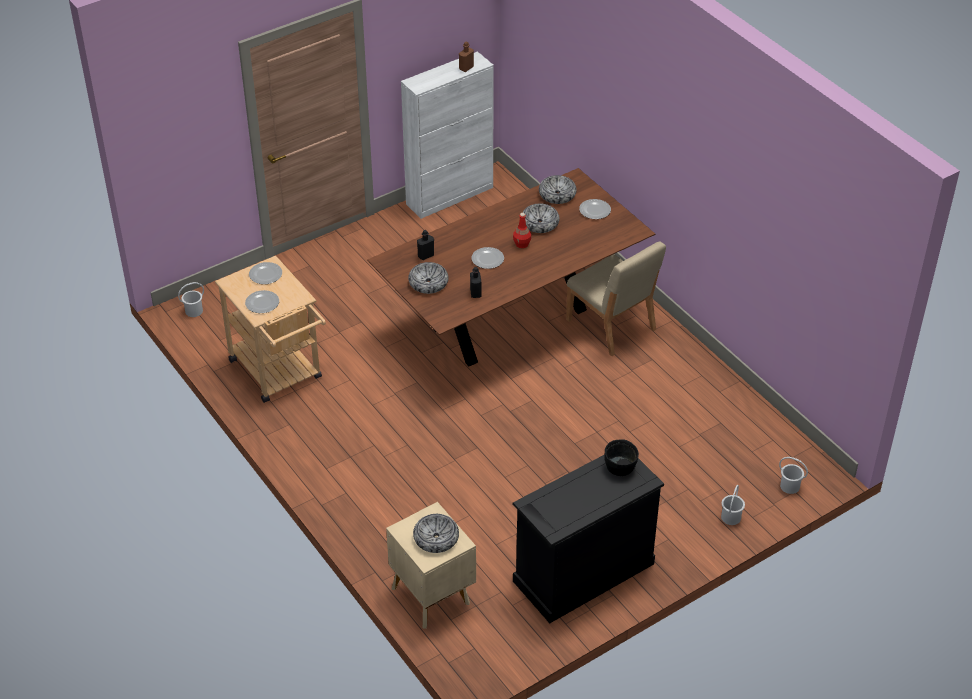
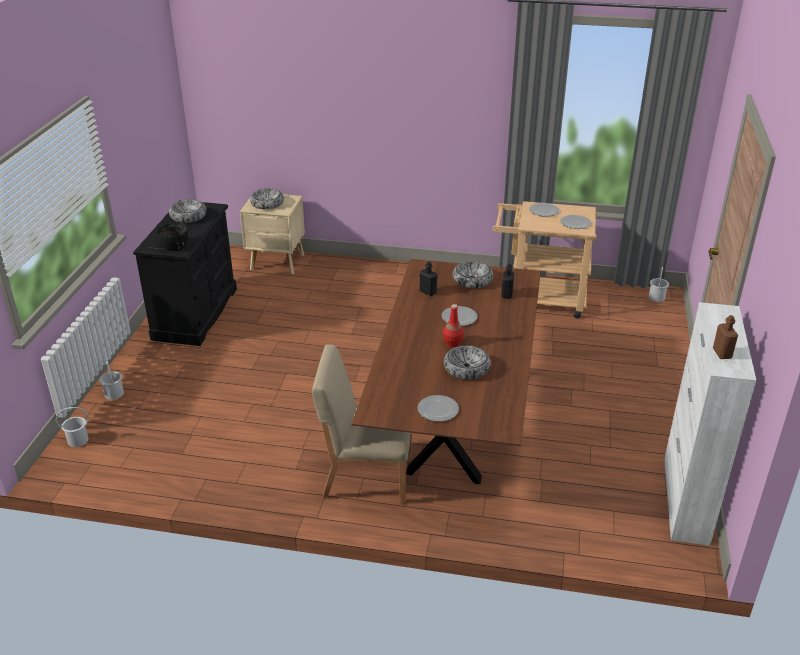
camera: 135 degrees right, 10 degrees down
(557, 194) = (495, 403): bowl -> bowl (188, 216)

